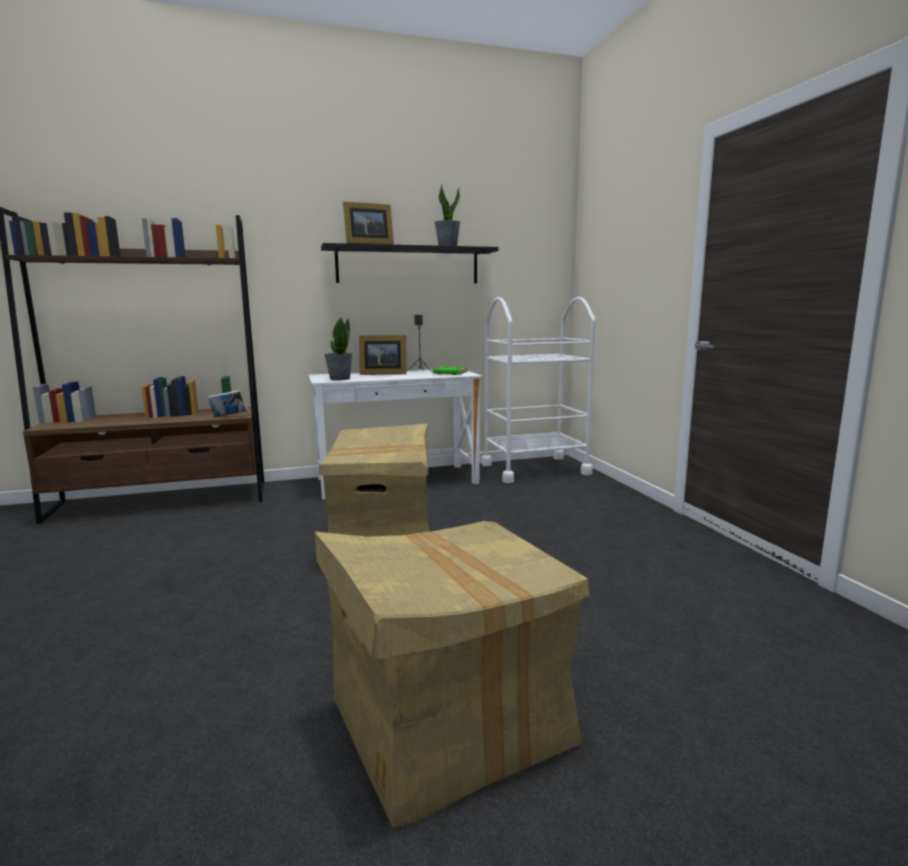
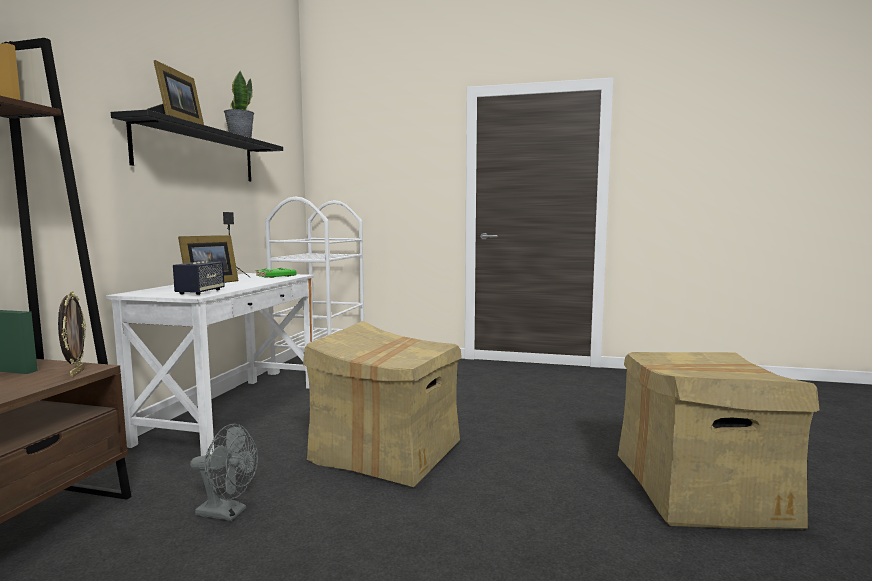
camera: 60 degrees left, 5 degrees down
(229, 417) = (76, 373): book -> picture frame
(257, 527) = (228, 513): none -> grey fan
(339, 379) = (200, 292): potted plant -> speaker

